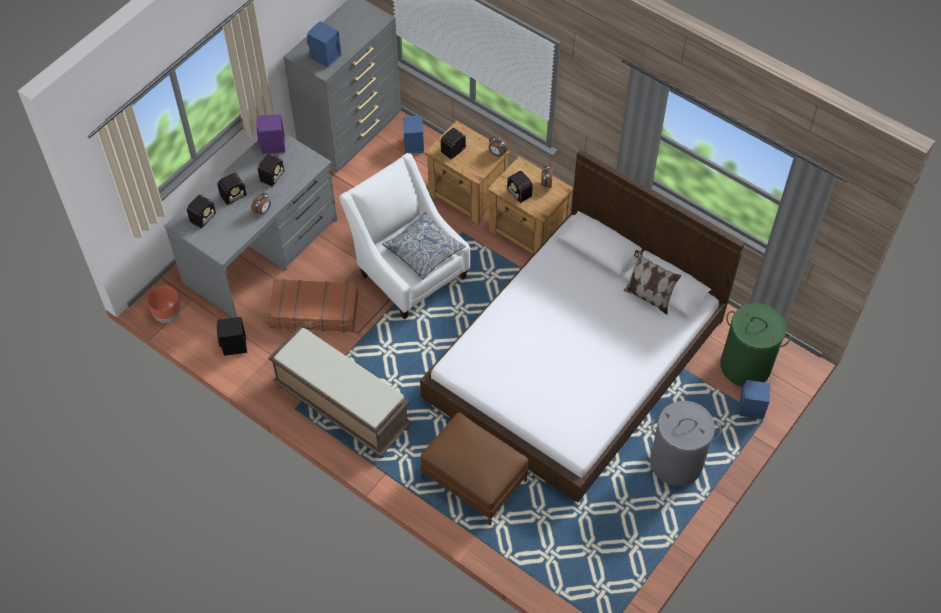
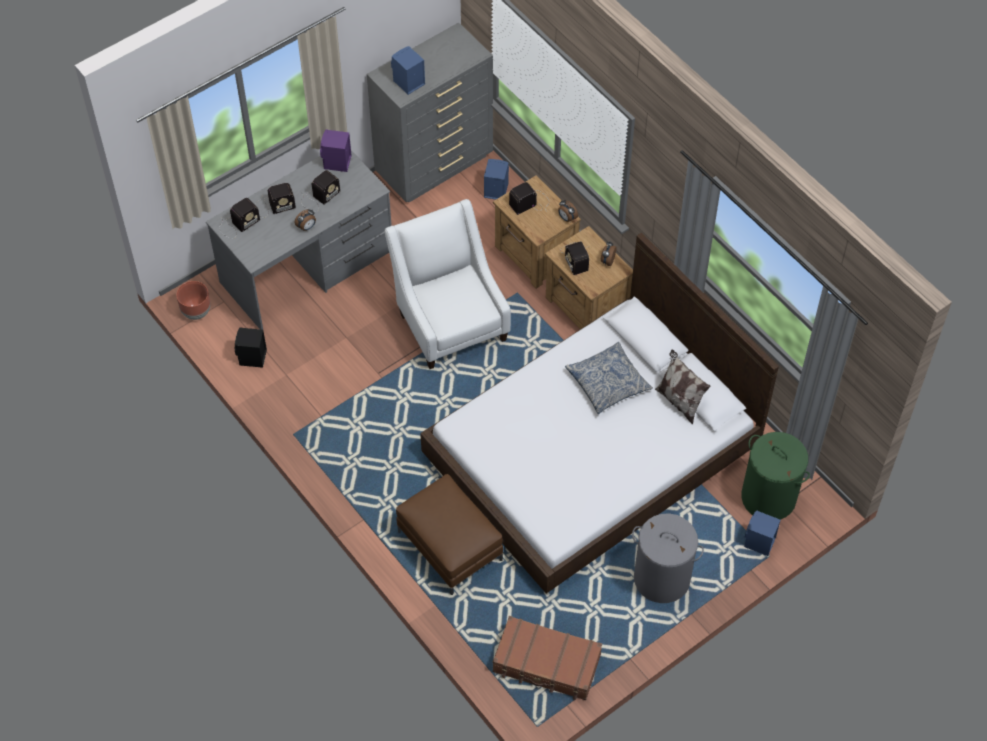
camera: 15 degrees right, 0 degrees up
(314, 312) = (342, 342): brown suitcase -> brown suitcase (547, 664)
(341, 406) = (339, 443): brown bench -> none
(424, 251) = (462, 303): pillow -> pillow (607, 382)

